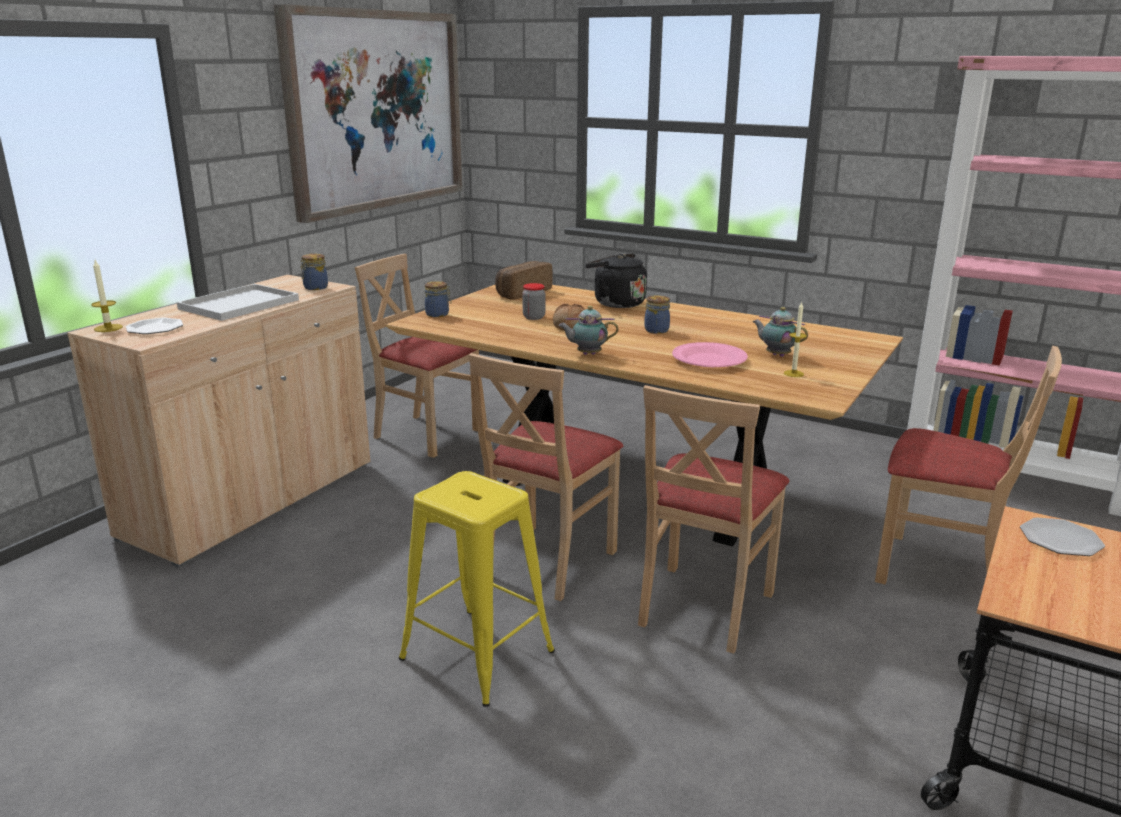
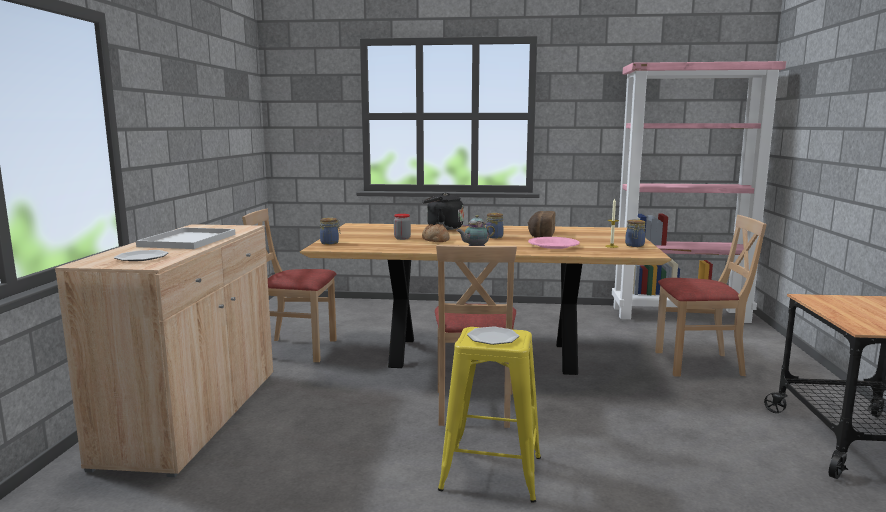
camera: 25 degrees left, 10 degrees down
(108, 328) = (93, 261): candle -> none
(314, 288) = (233, 228): jar -> jar (634, 245)
(376, 111) = (221, 105): picture -> none
(521, 293) = (368, 228): bread -> bread (540, 235)
(703, 607) = (599, 410): beige chair -> none
(776, 355) = (585, 240): teapot -> none
(1060, 540) = (835, 302): plate -> plate (492, 338)

